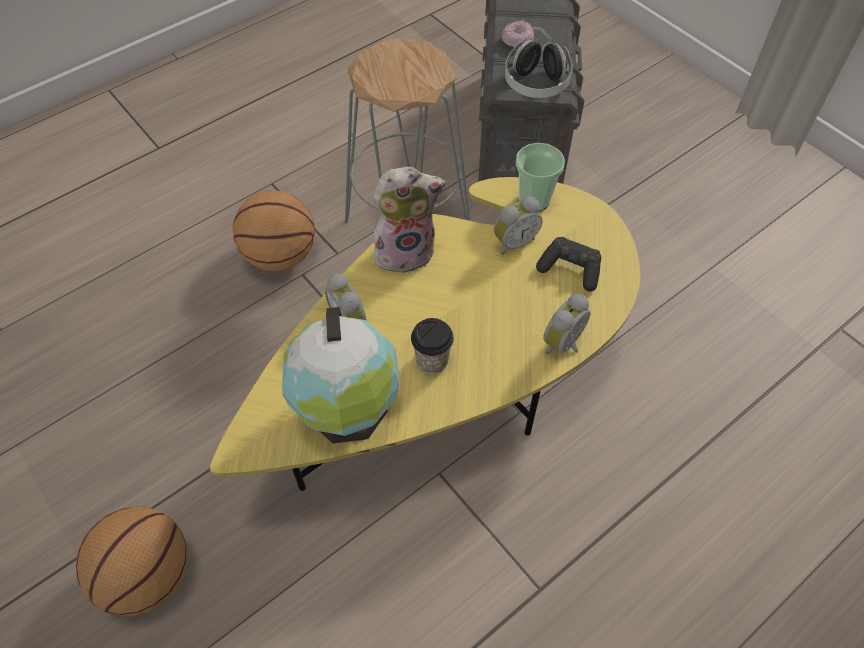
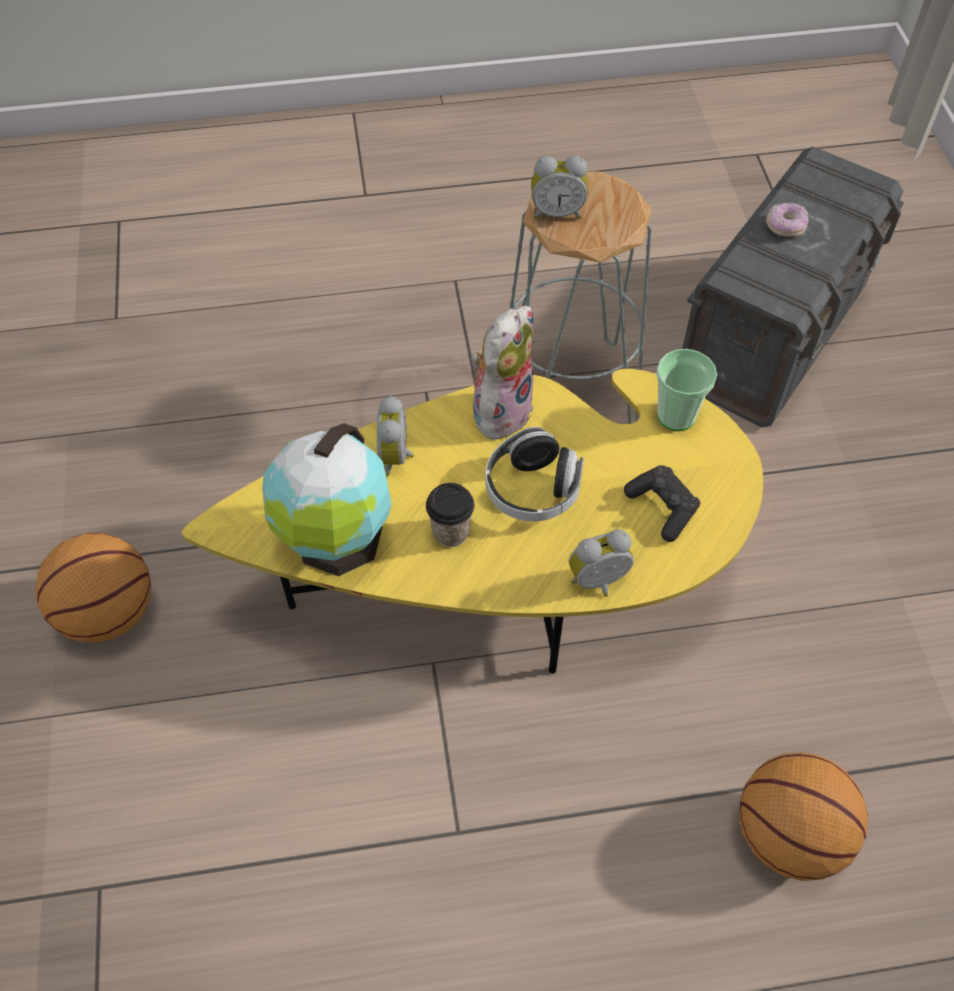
camera: 30 degrees right, 0 degrees up
(280, 256) = (415, 363): basketball -> basketball (787, 835)
(405, 251) = (500, 409): plush toy -> plush toy turned 75 degrees counterclockwise
(513, 242) = (621, 450): alarm clock -> alarm clock (557, 212)
(536, 84) = (770, 286): headphones -> headphones (533, 490)

